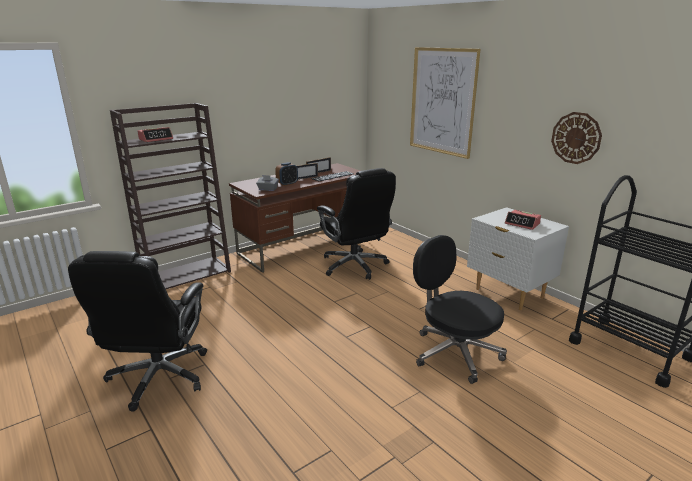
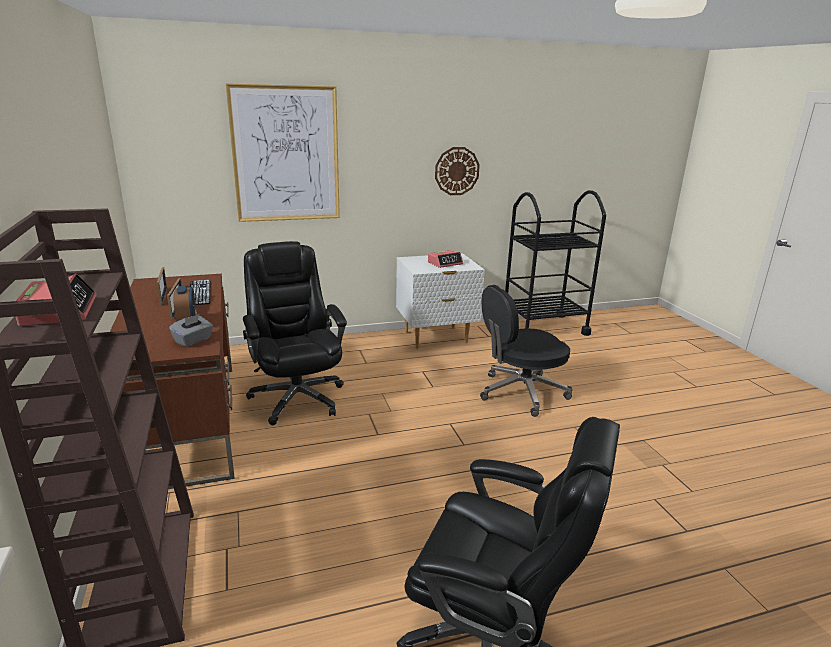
camera: 70 degrees left, 0 degrees up
(355, 266) = (297, 397): black office chair -> black office chair turned 105 degrees counterclockwise

